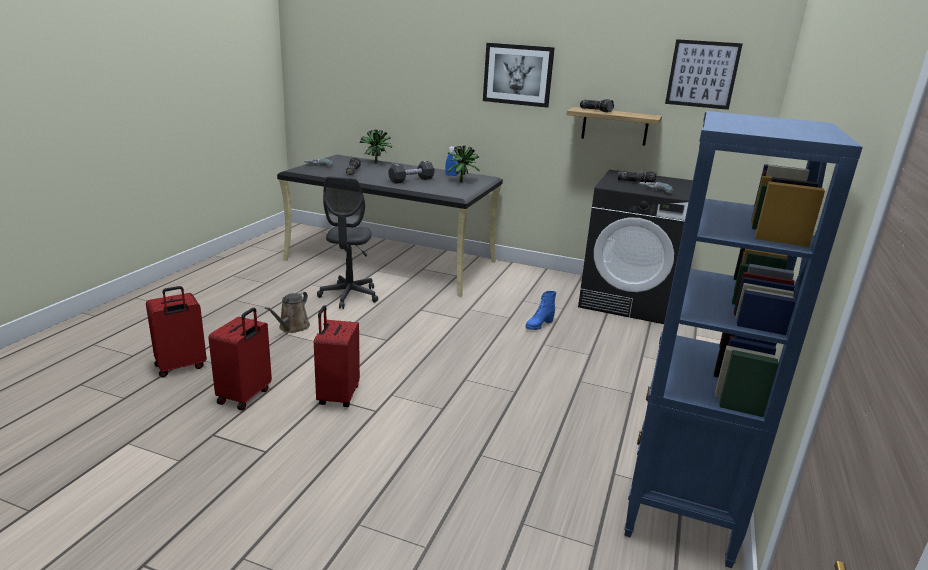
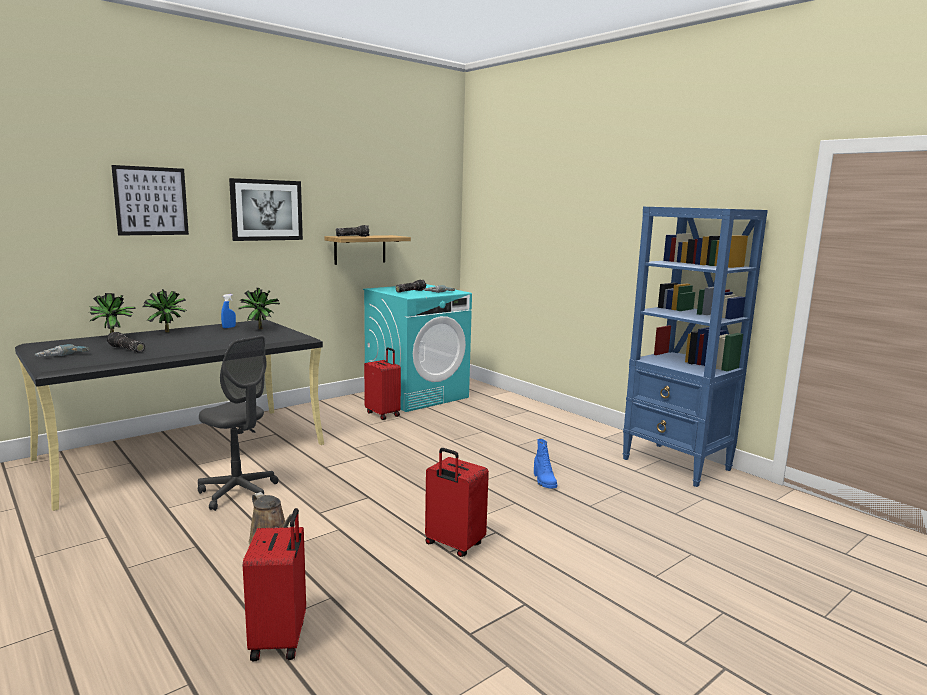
camera: 60 degrees left, 10 degrees down
(245, 396) = (405, 599): red suitcase -> red suitcase (383, 414)
(410, 168) = (167, 332): none -> potted plant
(411, 180) = (217, 339): black dumbbell -> none
(538, 325) = (418, 432): blue boot -> blue boot (544, 481)
(628, 300) = (417, 395): black washing machine -> turquoise washing machine
(702, 74) = (414, 199): picture -> picture (151, 201)

